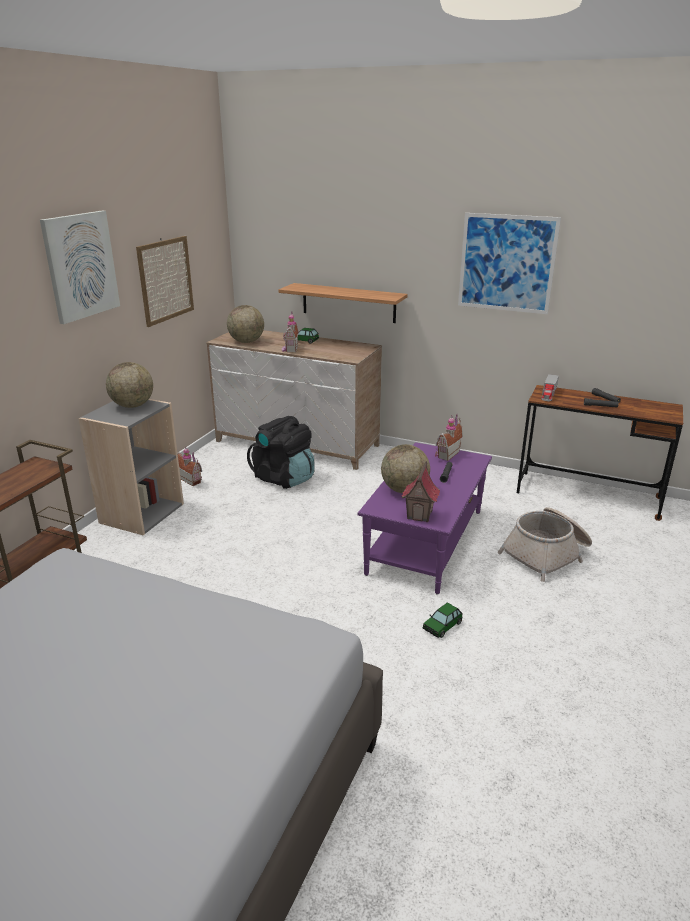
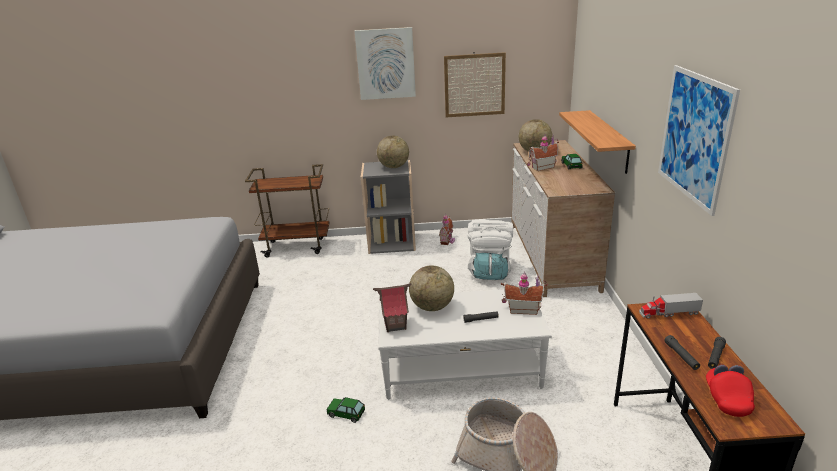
camera: 65 degrees right, 0 degrees up
(284, 478) = (490, 271): black backpack -> white backpack
(426, 541) = (462, 369): purple coffee table -> white coffee table
(647, 409) = (727, 398): none -> red cap

